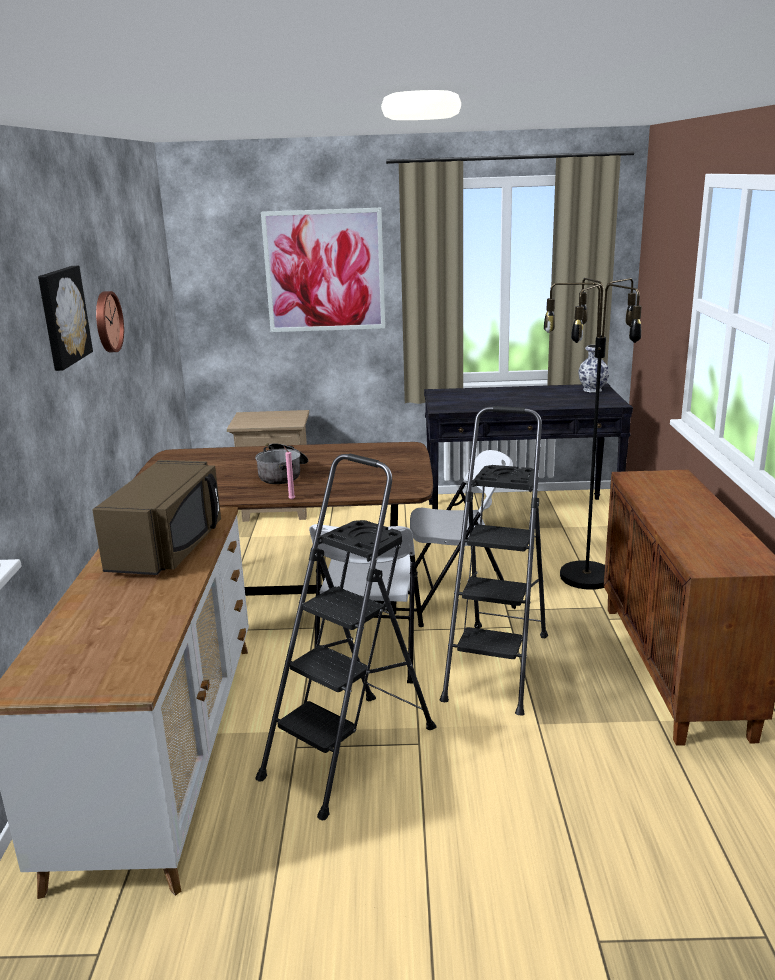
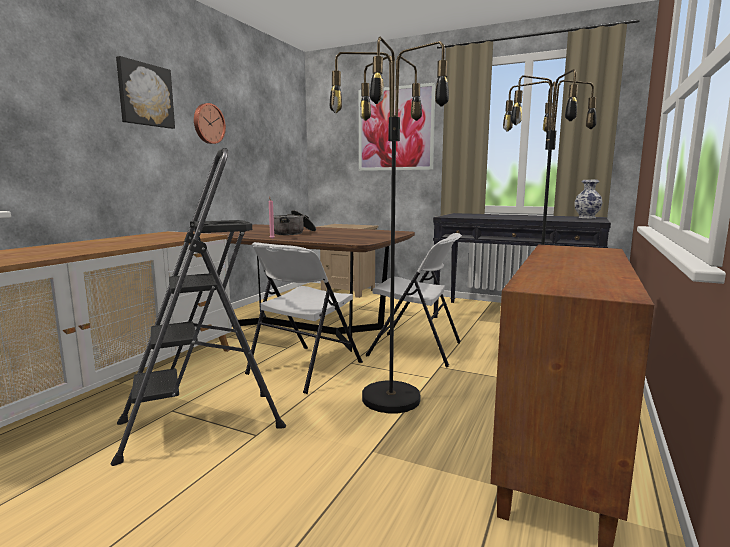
camera: 25 degrees right, 10 degrees down
(169, 547) = (143, 240): brown microwave -> none
(497, 664) = (389, 399): step ladder -> floor lamp

